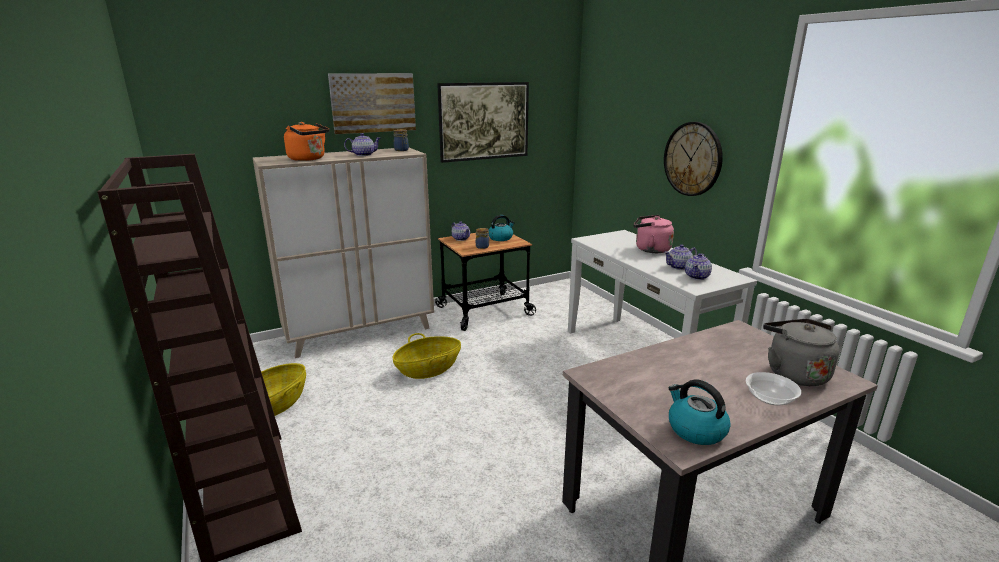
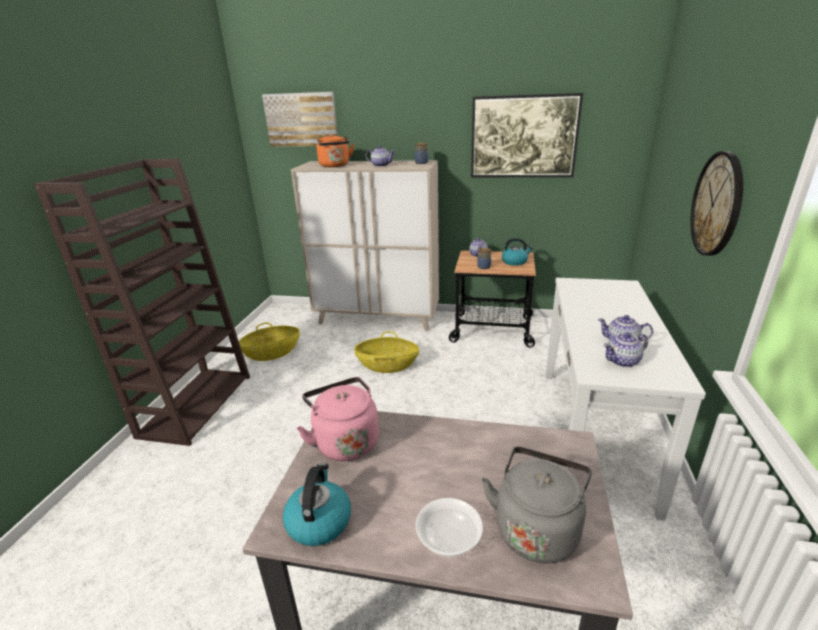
camera: 40 degrees right, 5 degrees up
(373, 103) = (408, 117): picture -> picture (301, 119)
(650, 249) = (624, 311): pink kettle -> pink kettle (344, 441)

